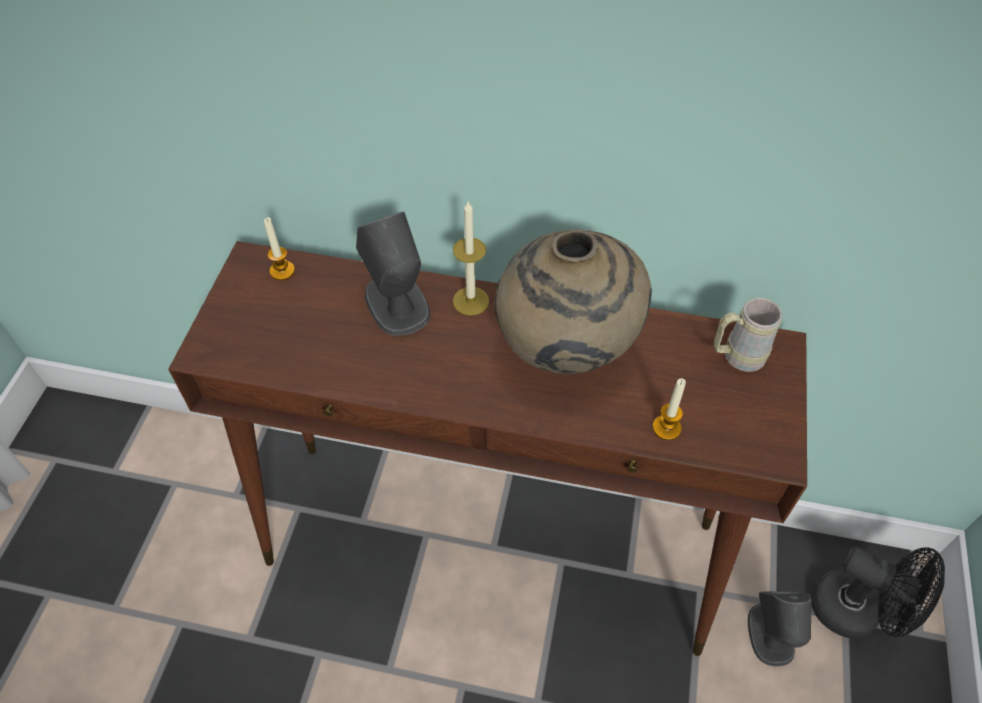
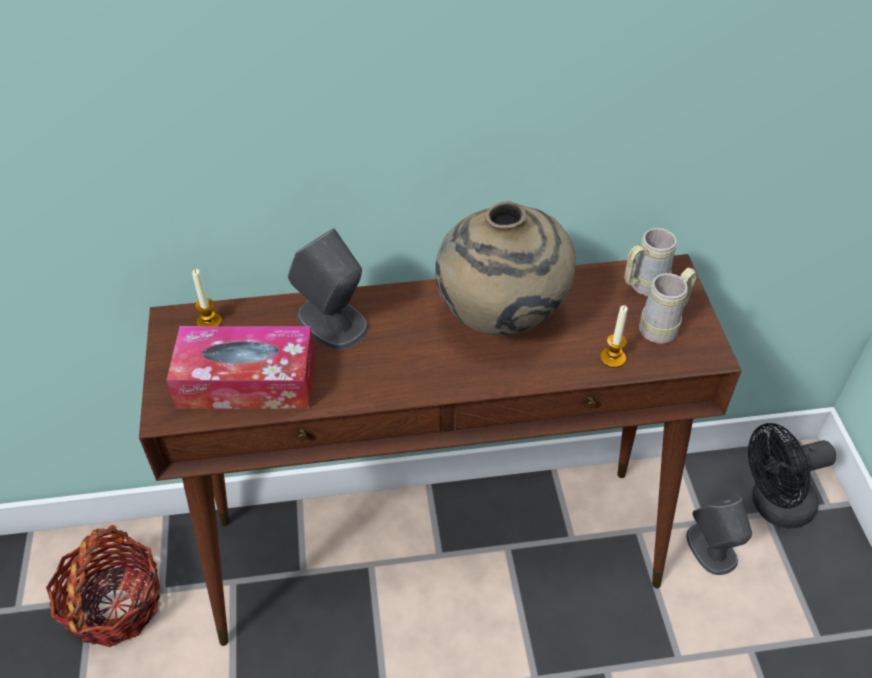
camera: 20 degrees left, 5 degrees down
(192, 494) = (115, 604): none -> basket
(289, 342) = (247, 381): none -> tissue box
(471, 301) = (398, 302): candle -> none
(740, 408) = (664, 326): none -> beige mug
(856, 612) = (773, 505): black fan -> black fan turned 150 degrees clockwise

